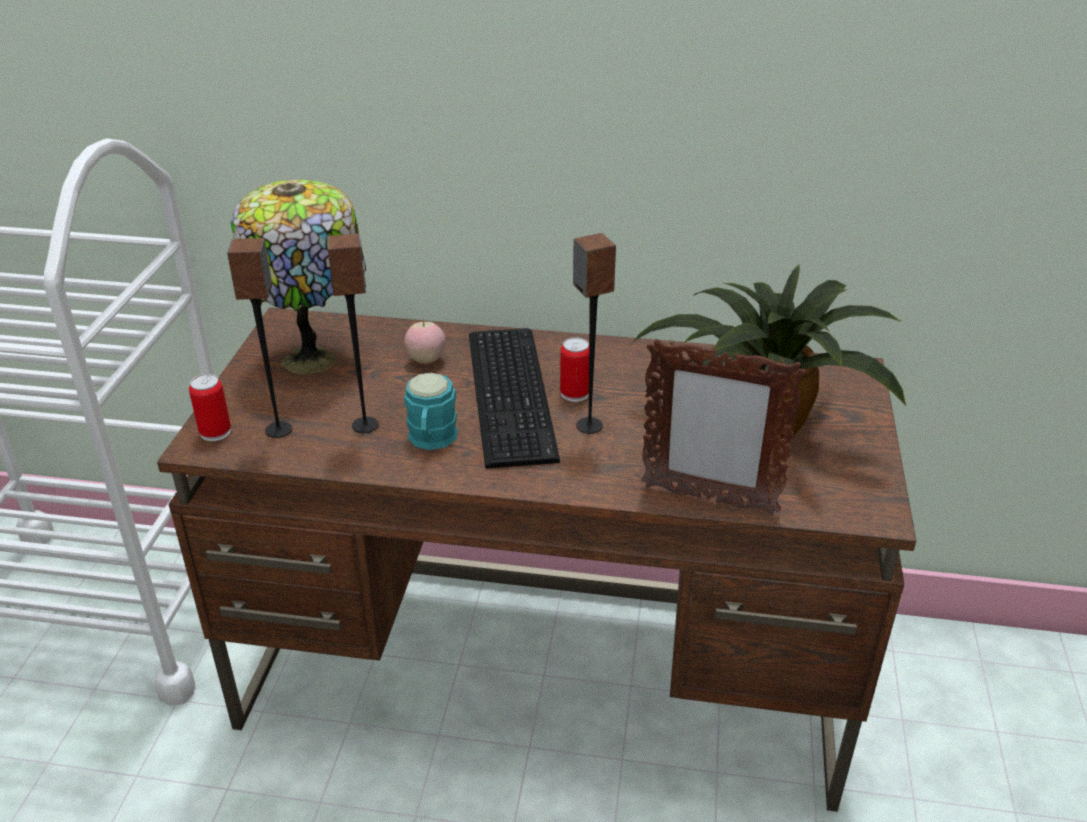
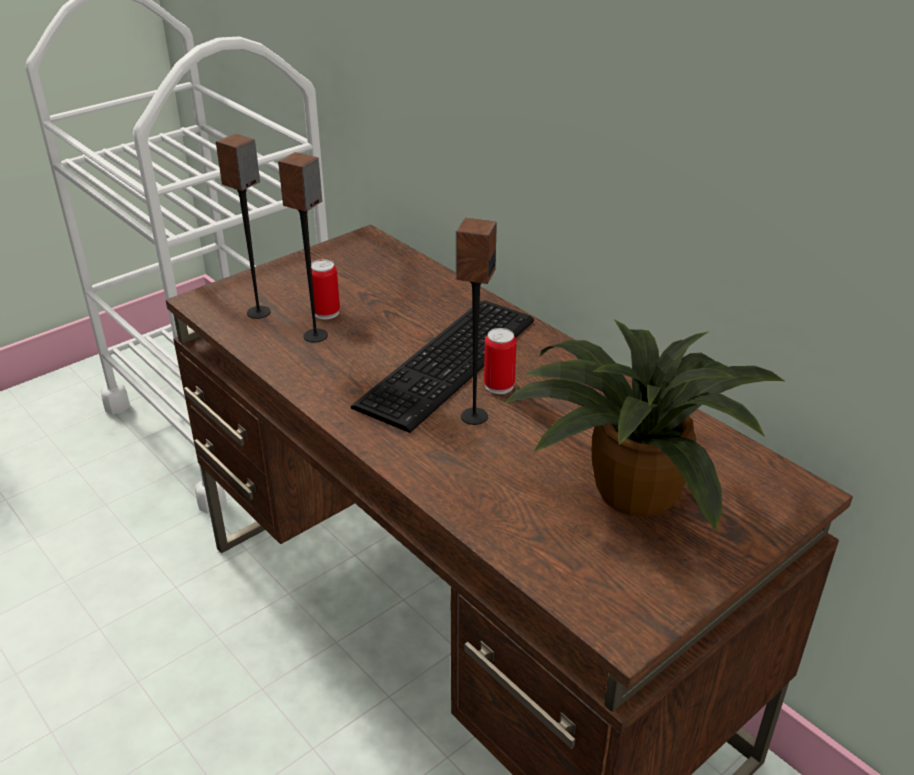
camera: 40 degrees right, 0 degrees up
(215, 432) = (221, 296): can -> can (326, 312)
(314, 359) = (347, 273): table lamp -> none
(426, 360) = (422, 308): apple -> none
(431, 440) = (343, 368): turquoise mug -> none
(708, 499) = (486, 527): picture frame -> none

